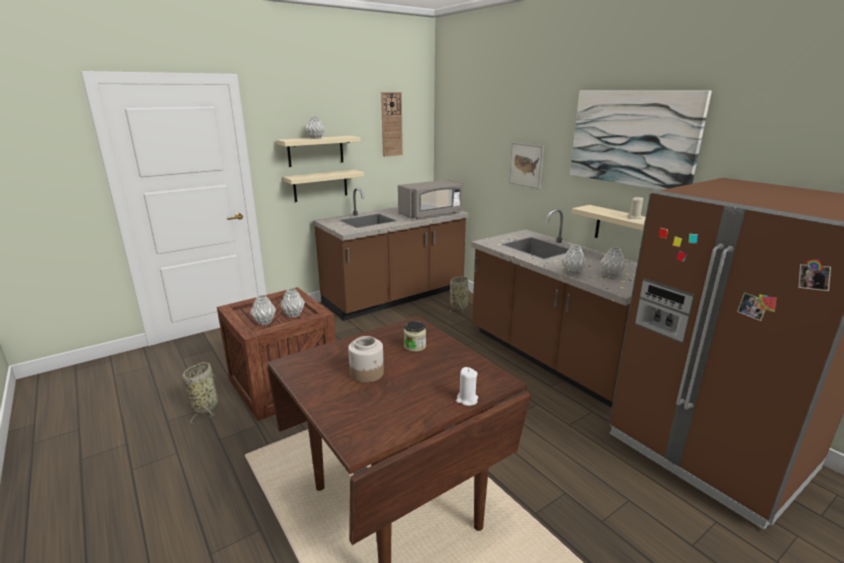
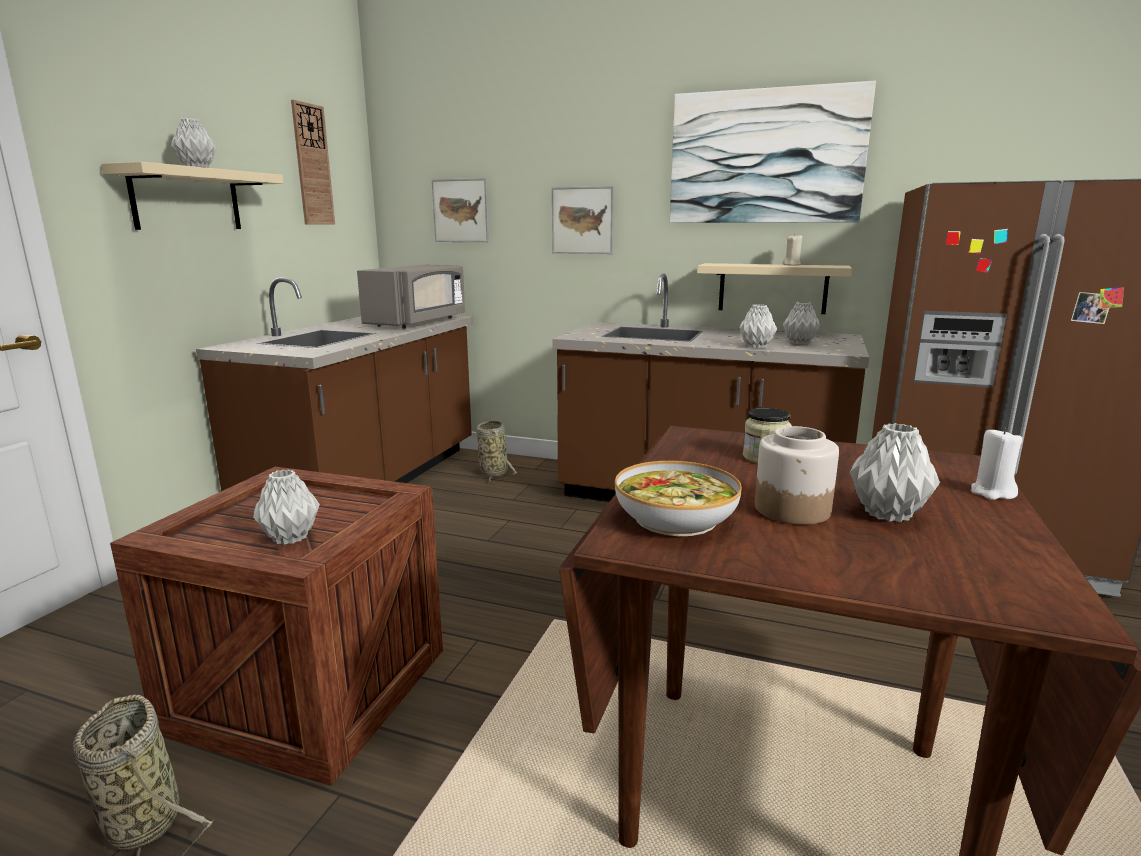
camera: 35 degrees left, 5 degrees down
(293, 315) = (341, 510): grey vase -> grey vase (889, 514)
(320, 185) = (203, 275): beige shelf -> none
(321, 360) = (675, 517): none -> bowl
(469, 150) = (461, 210): none -> picture

